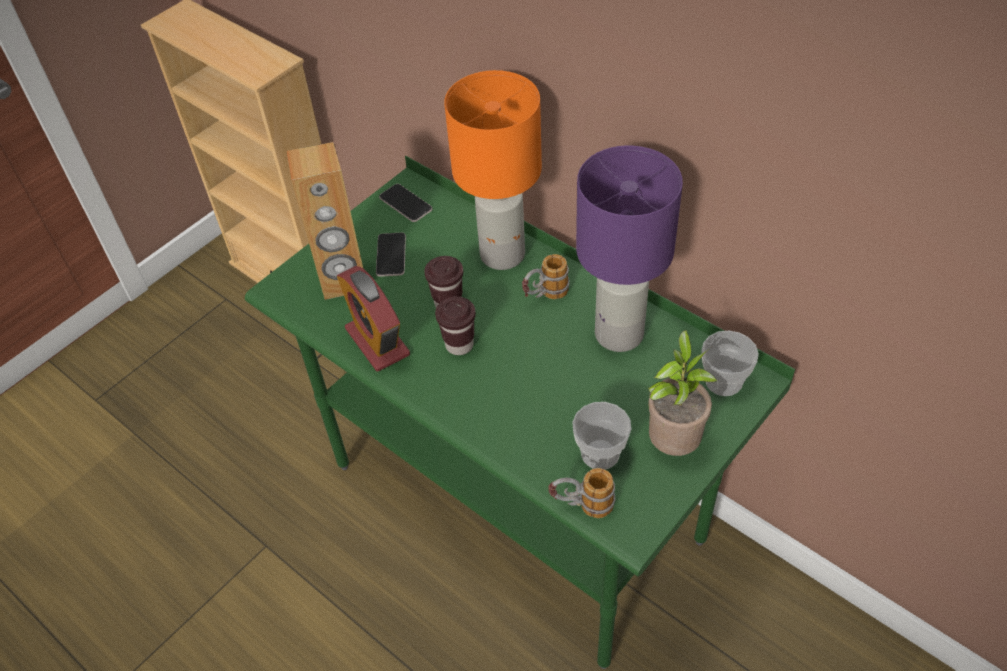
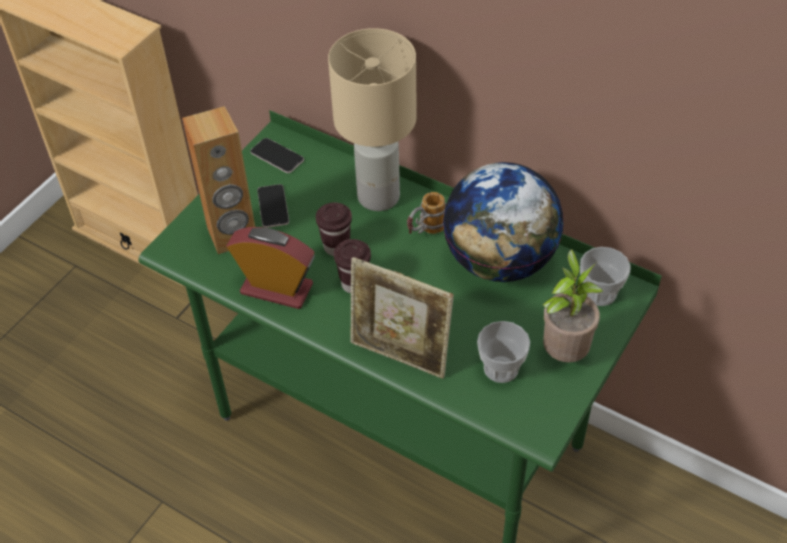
camera: 10 degrees left, 0 degrees up
(377, 342) = (276, 289): alarm clock -> alarm clock turned 150 degrees clockwise
(493, 428) = (400, 356): none -> picture frame
(503, 254) = (379, 196): orange table lamp -> beige table lamp
(581, 506) = (492, 416): mug -> none
(619, 335) = (499, 261): purple table lamp -> globe

